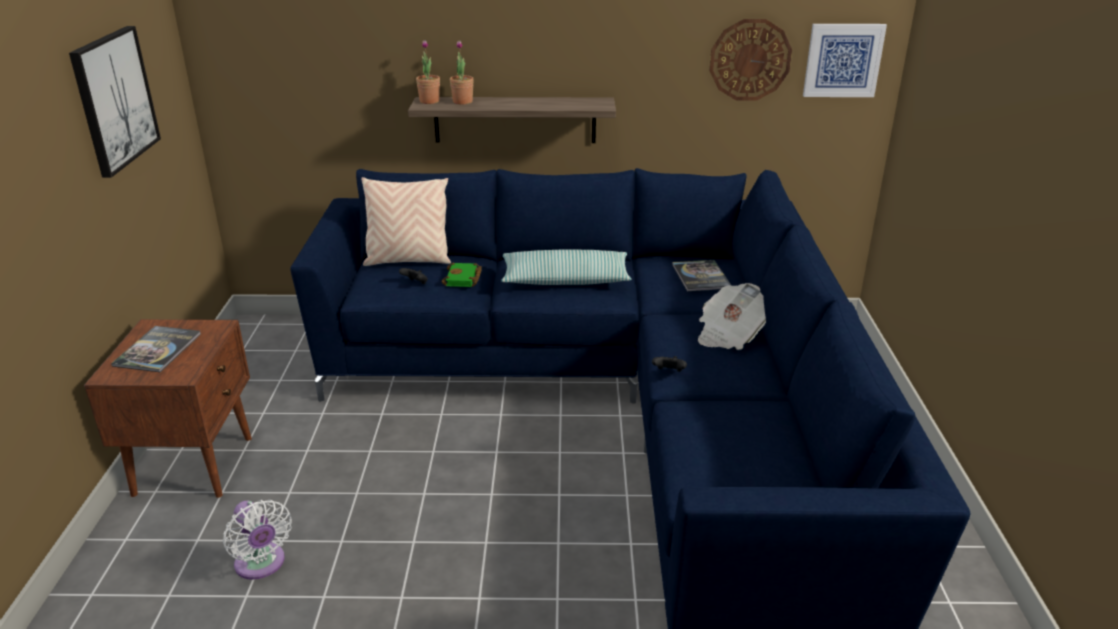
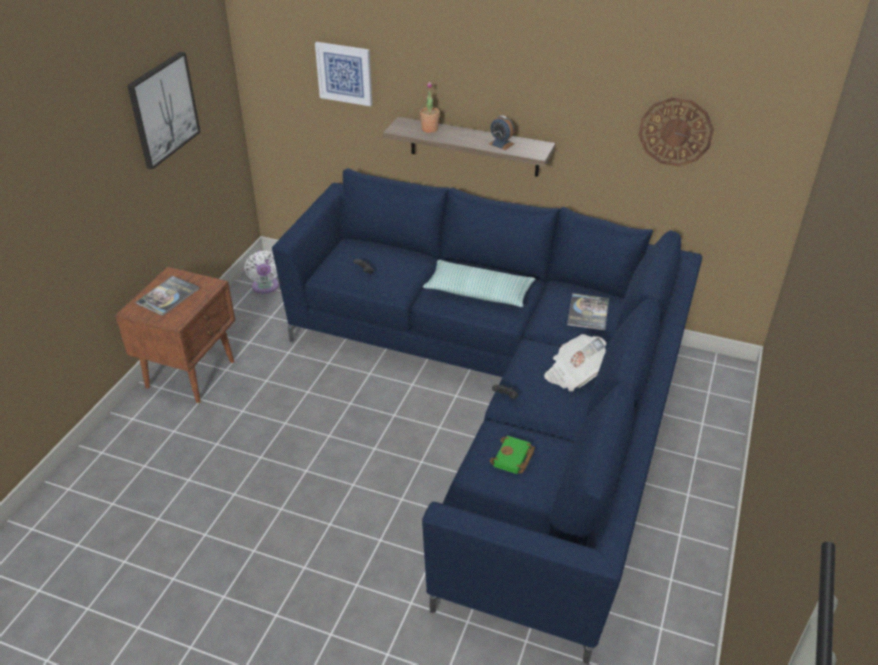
camera: 20 degrees right, 10 degrees up
(261, 565) = (205, 460): white fan -> white fan (265, 287)
(408, 260) = (370, 248): beige pillow -> none
(429, 101) = (404, 124): potted plant -> none
(463, 279) = (402, 275): green book -> green book (513, 459)
(555, 104) = (501, 144): none -> alarm clock
(843, 60) = (761, 145): picture -> picture (344, 73)

